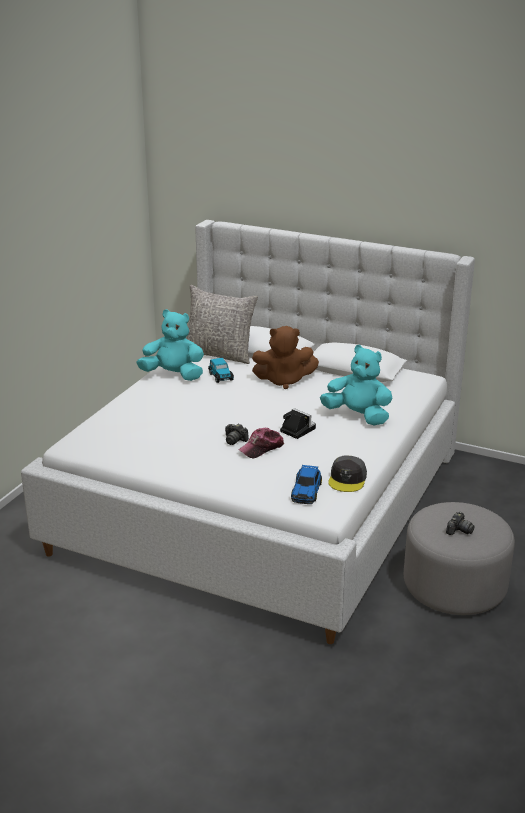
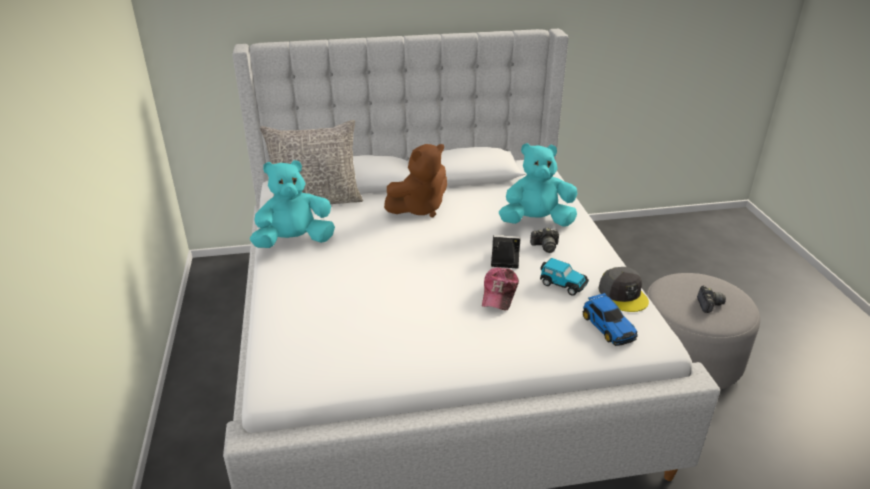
camera: 35 degrees left, 5 degrees up
(220, 376) = (349, 225): toy car -> toy car (562, 284)
(235, 440) = (460, 295): camera -> camera (545, 246)

